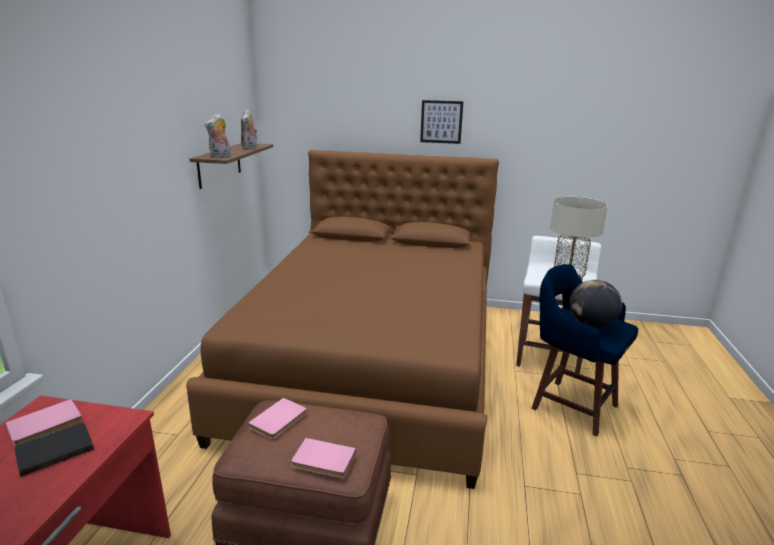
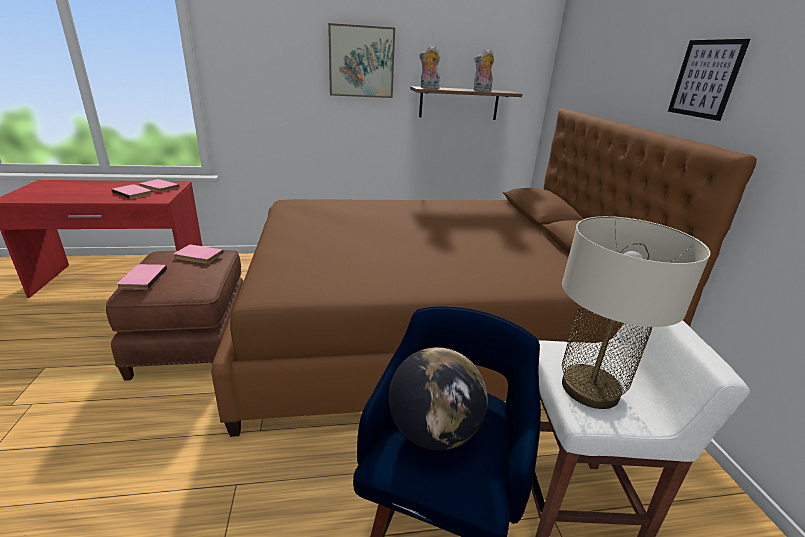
camera: 70 degrees right, 5 degrees up
(54, 450) = (134, 193): black book -> pink book
(152, 143) = (361, 62): none -> picture

